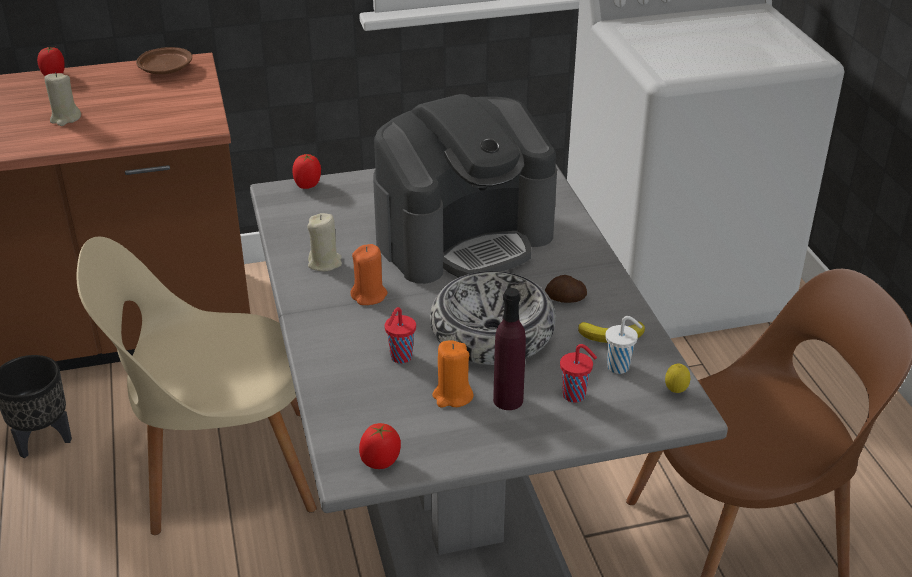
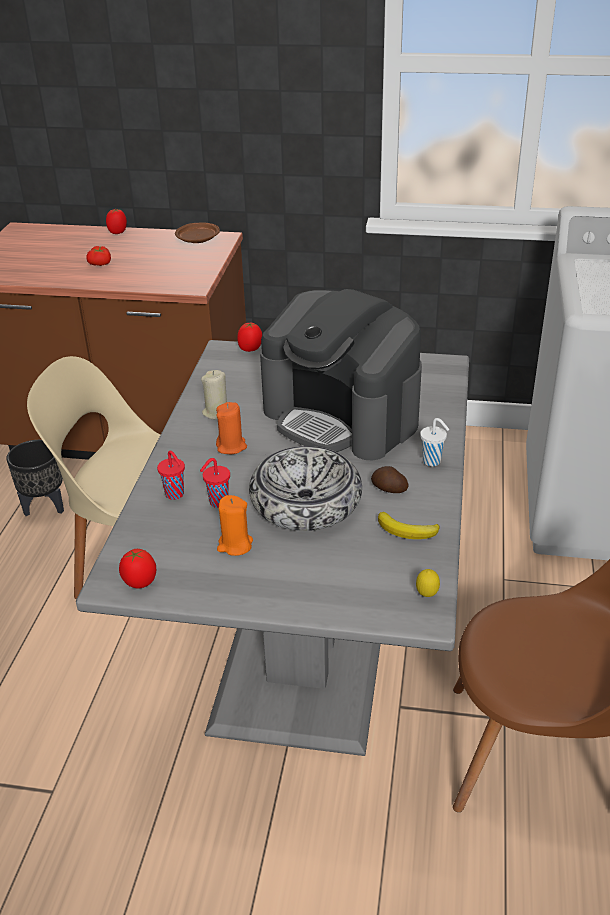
camera: 25 degrees right, 0 degrees up
(65, 118) = (101, 264): beige candle -> tomato
(464, 237) = (342, 417): coffee machine -> coffee machine turned 45 degrees clockwise
(508, 400) = (277, 561): purple bottle -> none
(575, 396) = (335, 574): red cup -> red cup (175, 495)
(619, 367) = (392, 560): white cup -> white cup (432, 462)

